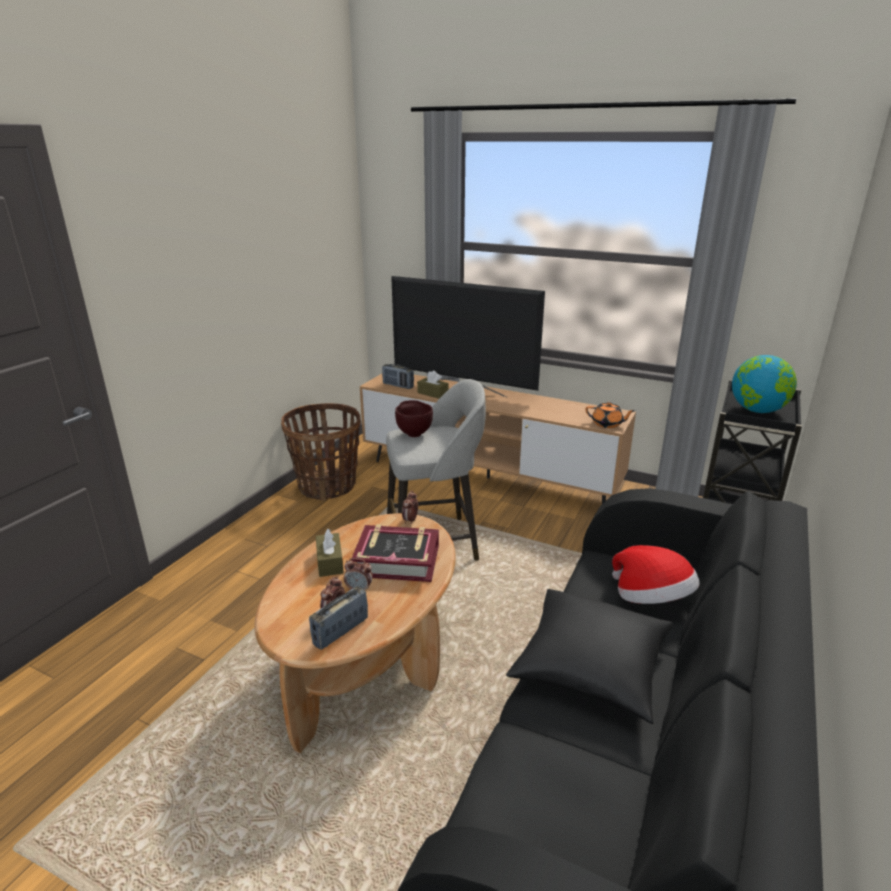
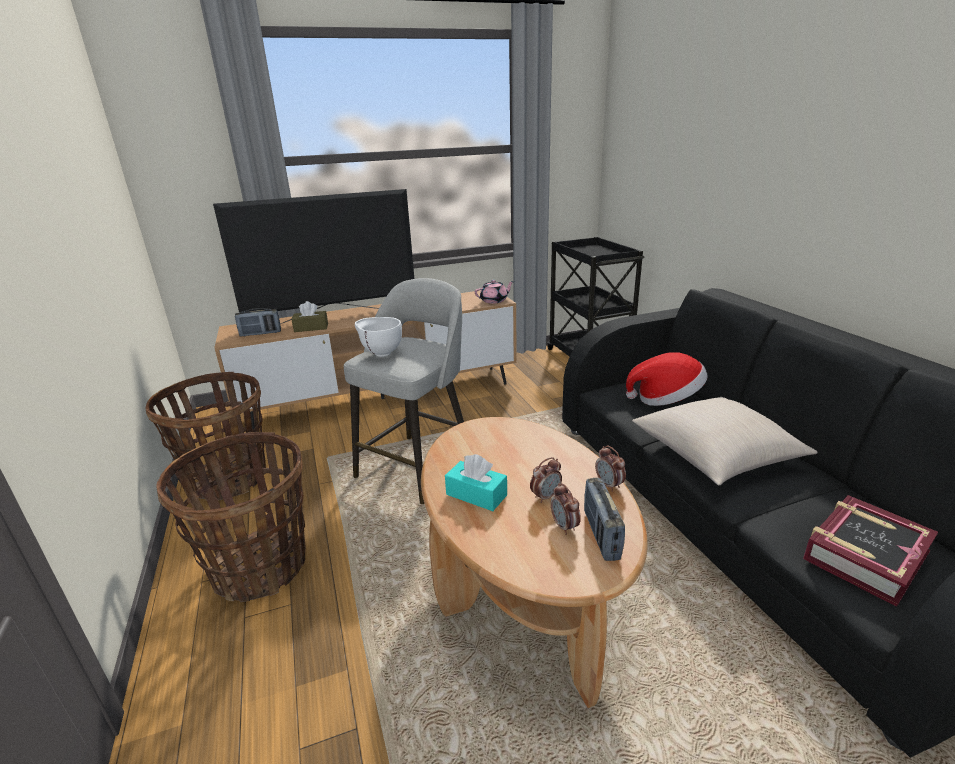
camera: 45 degrees left, 0 degrees up
(274, 548) = (260, 566): none -> basket
(330, 562) = (476, 495): brown tissue box -> turquoise tissue box
(397, 560) = (526, 458): book -> book (864, 555)
(410, 520) = (474, 426): alarm clock -> alarm clock (609, 485)
(414, 433) = (381, 353): brown bowl -> white bowl
(591, 667) = (715, 455): black pillow -> beige pillow
(607, 424) = (494, 301): orange teapot -> pink teapot
(757, 411) = (595, 254): globe -> none

